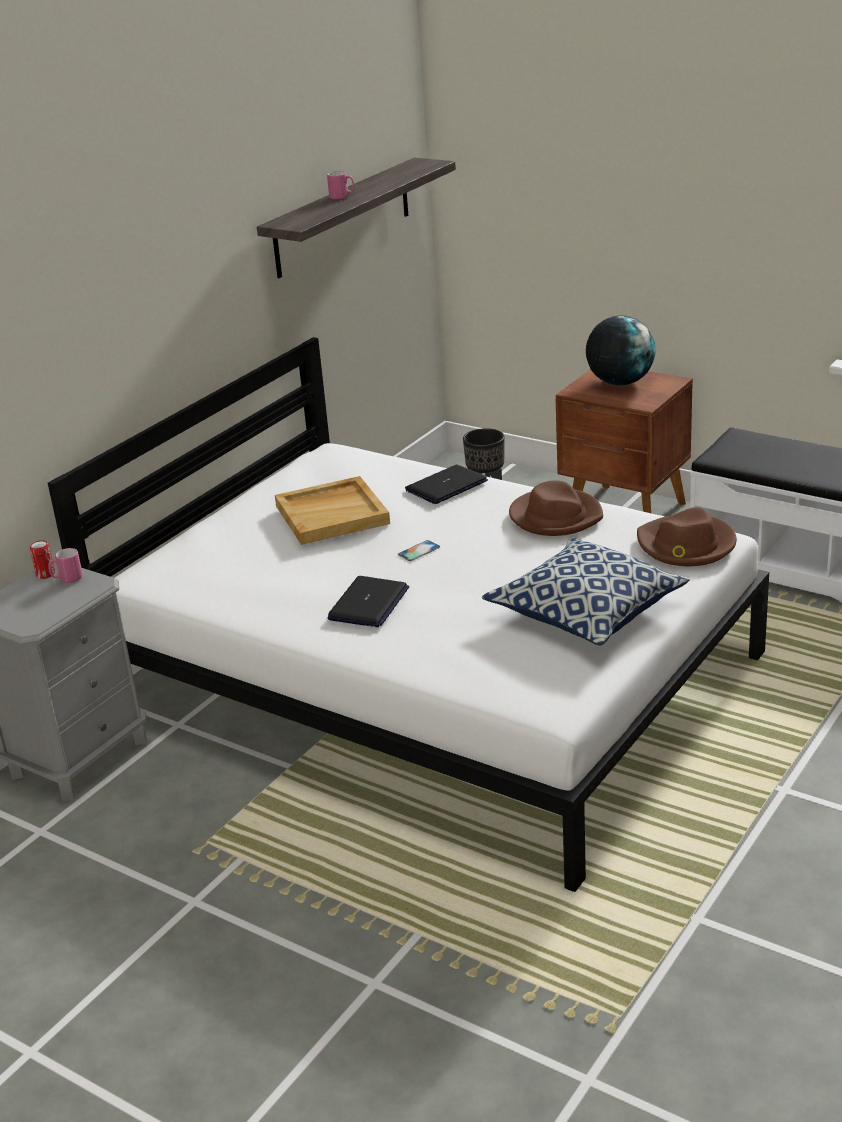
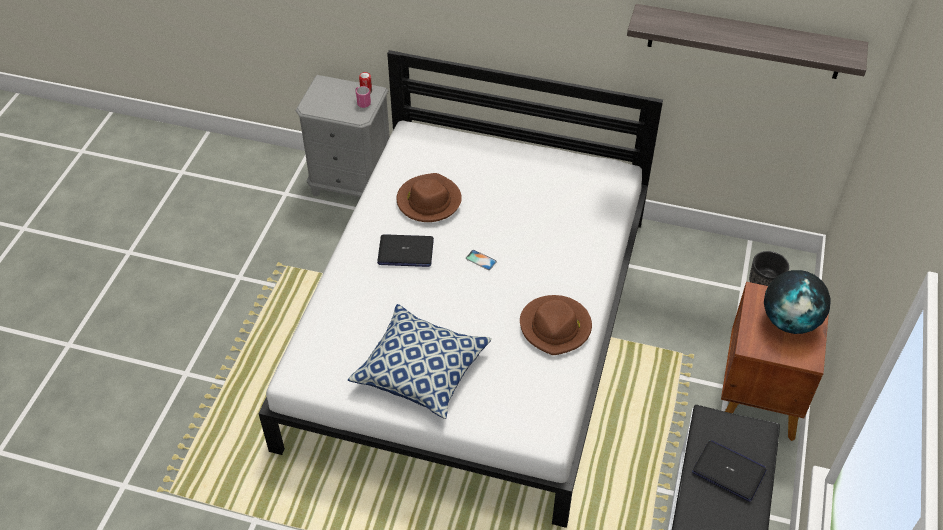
camera: 70 degrees right, 20 degrees up
(332, 514) = (518, 200): beige tray -> none
(342, 197) = (726, 28): pink mug -> none
(446, 486) = (583, 252): laptop -> laptop (729, 471)
(686, 545) = (531, 416): brown hat -> brown hat (428, 201)

